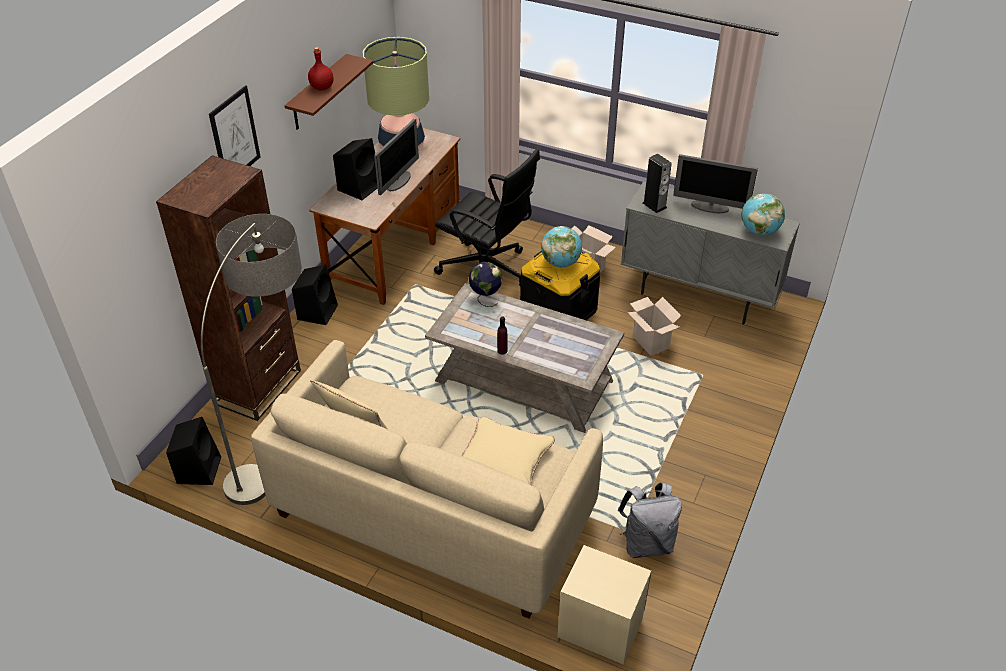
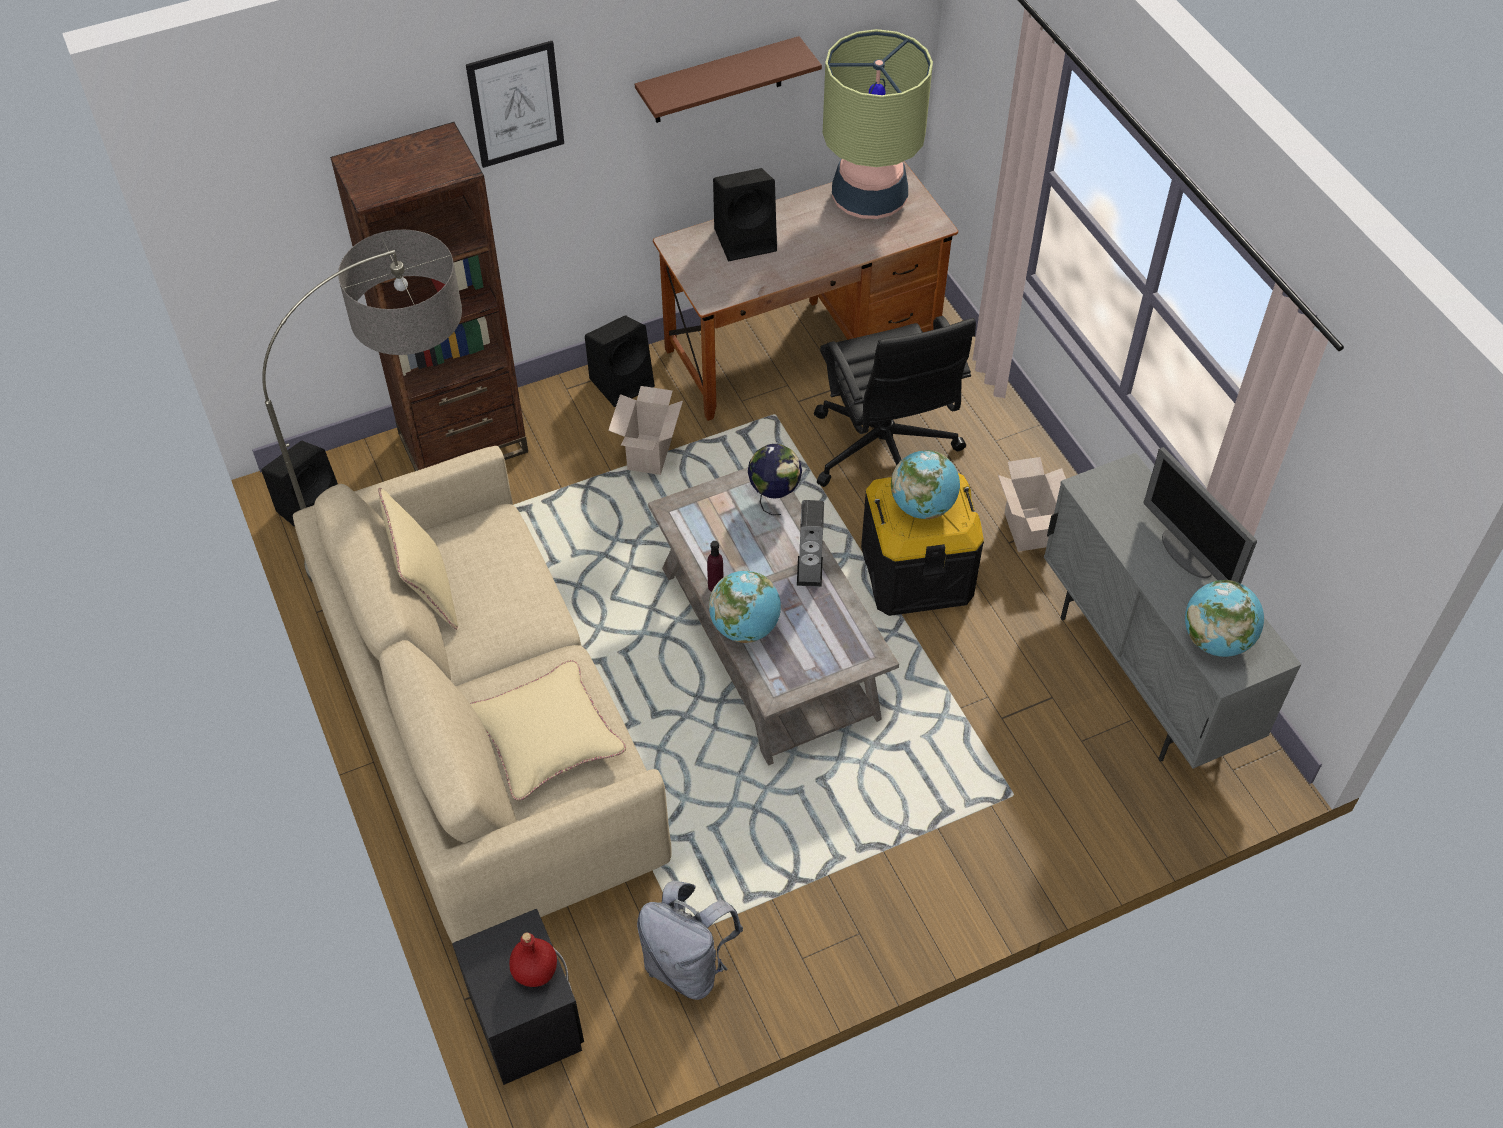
camera: 40 degrees right, 10 degrees up
(321, 87) = (707, 78): red bottle -> red bottle (534, 971)
(398, 181) = (803, 258): monitor -> none
(537, 359) = (745, 627): none -> globe
(600, 627) = (526, 1021): beige nightstand -> black nightstand
(649, 342) = (993, 697): cardboard box -> cardboard box (648, 453)
(654, 205) = (1106, 501): speaker -> speaker (809, 571)

